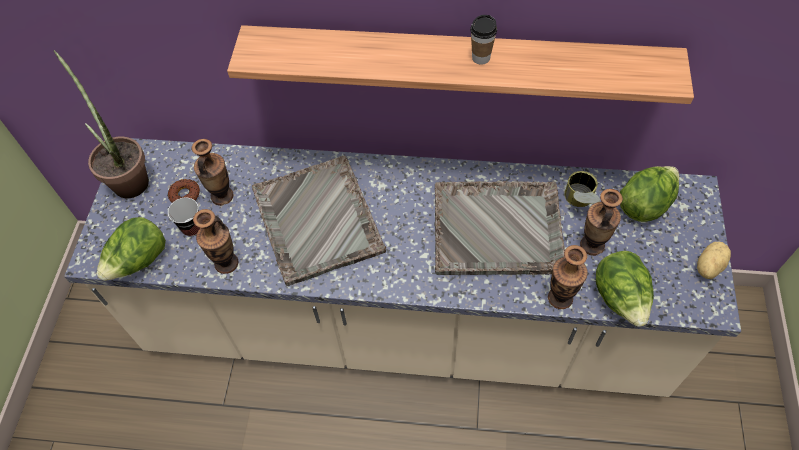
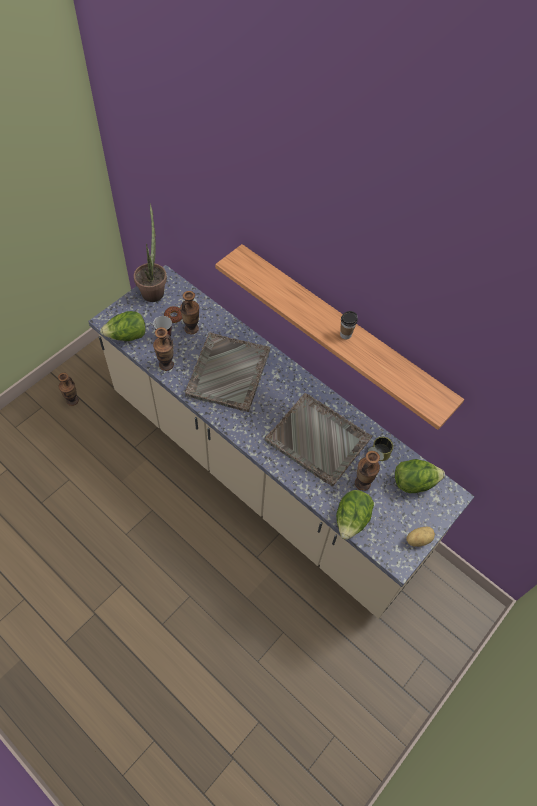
camera: 30 degrees right, 0 degrees up
(560, 298) = (318, 497): vase -> vase (72, 400)

